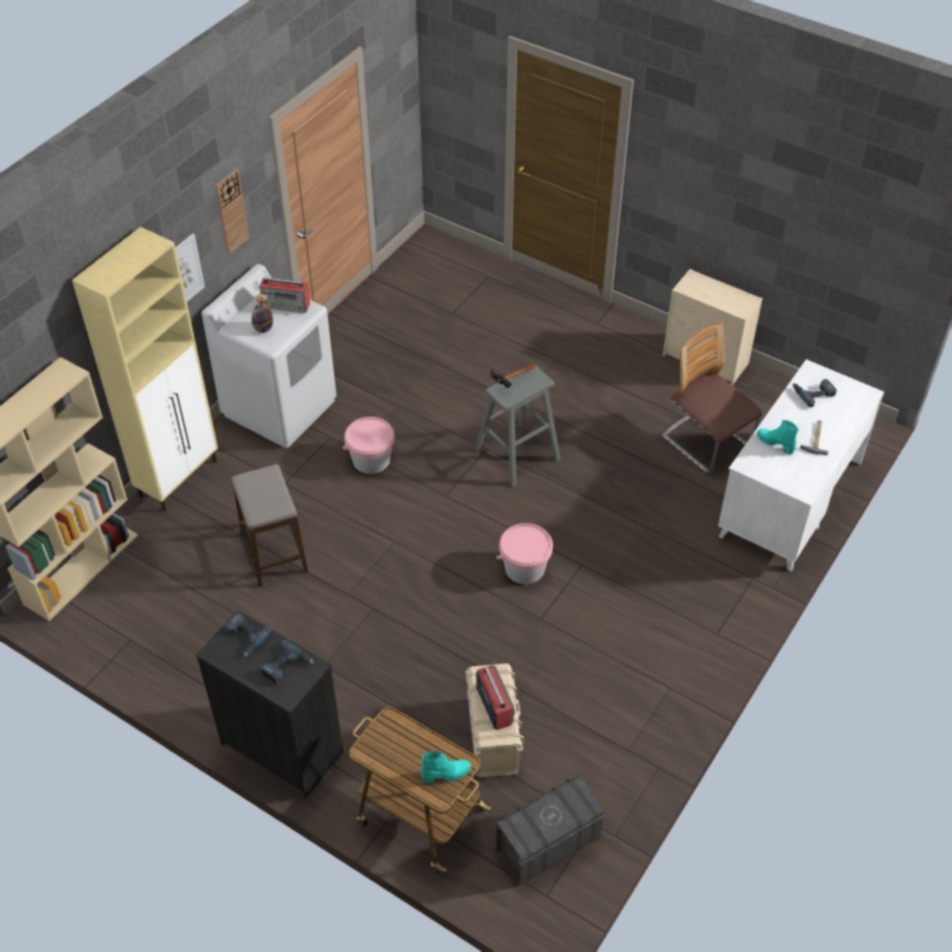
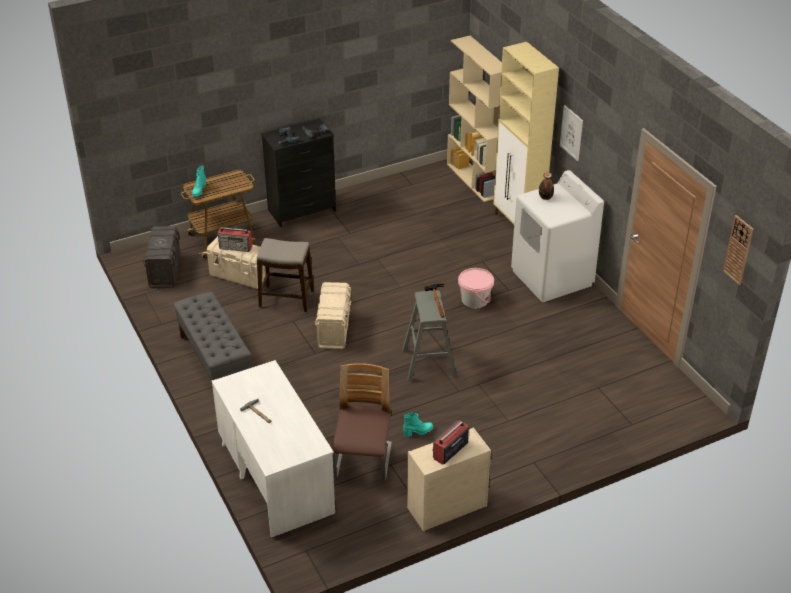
camera: 120 degrees right, 10 degrees down
(231, 211) = (604, 145): wall clock -> wall clock (738, 250)
(274, 553) = (430, 242): stool -> stool (286, 299)
(287, 305) = (562, 212): radio -> radio (450, 451)
(524, 568) = (334, 329): pink bucket -> beige storage box
(676, 658) = (215, 361): none -> grey bench
(706, 442) = (363, 462): chair -> chair turned 75 degrees counterclockwise
(775, 443) = (273, 391): turquoise boot -> turquoise boot (418, 432)
(813, 393) = (298, 435): power drill -> none

